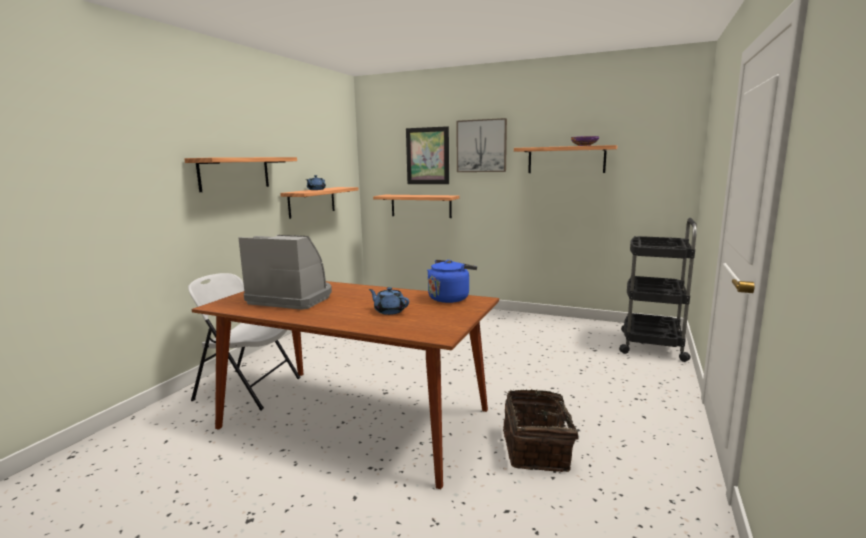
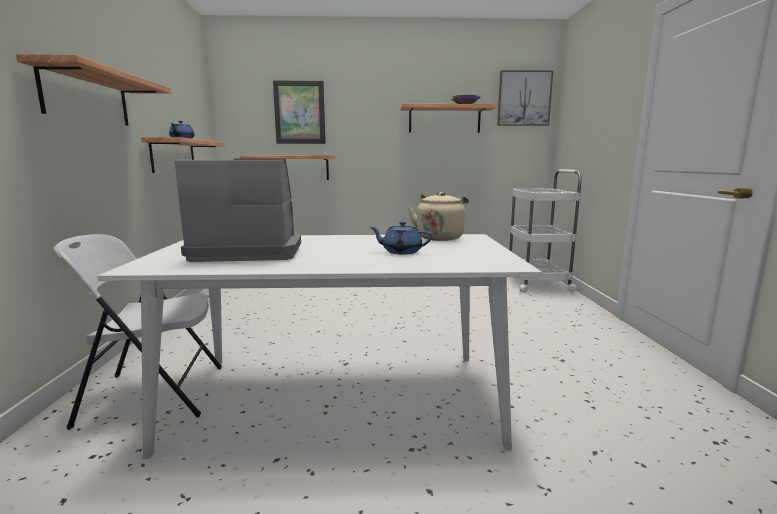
camera: 25 degrees left, 0 degrees up
(354, 419) = (337, 399): brown dining table -> white dining table
(450, 298) = (440, 237): blue kettle -> beige kettle
(481, 146) = (360, 103): picture -> picture (524, 98)
(538, 449) = (552, 384): basket -> none
(651, 345) = (536, 284): black cart -> white cart

